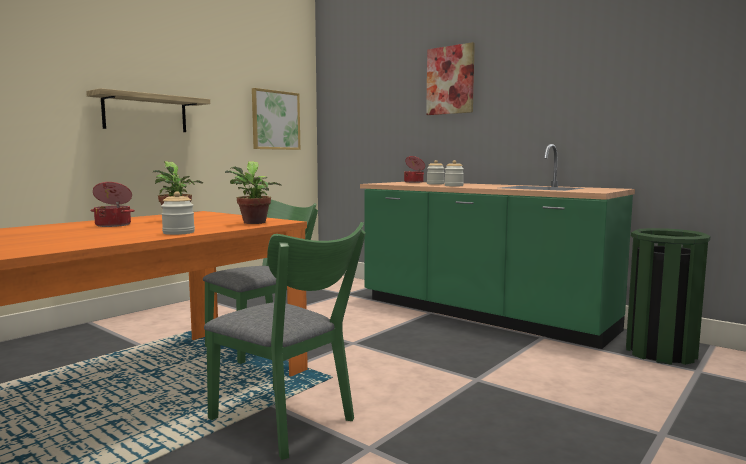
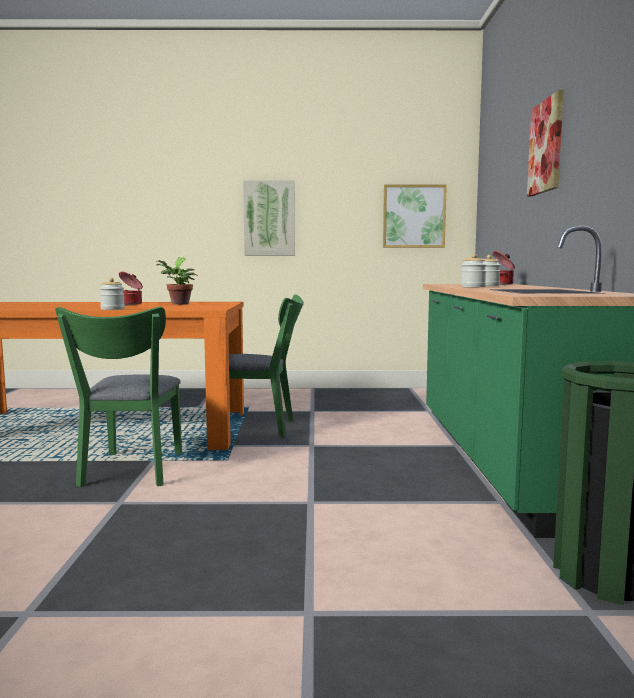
camera: 50 degrees right, 0 degrees up
(145, 113) = (269, 218): shelf -> picture
(254, 223) = (189, 308): potted plant -> none

